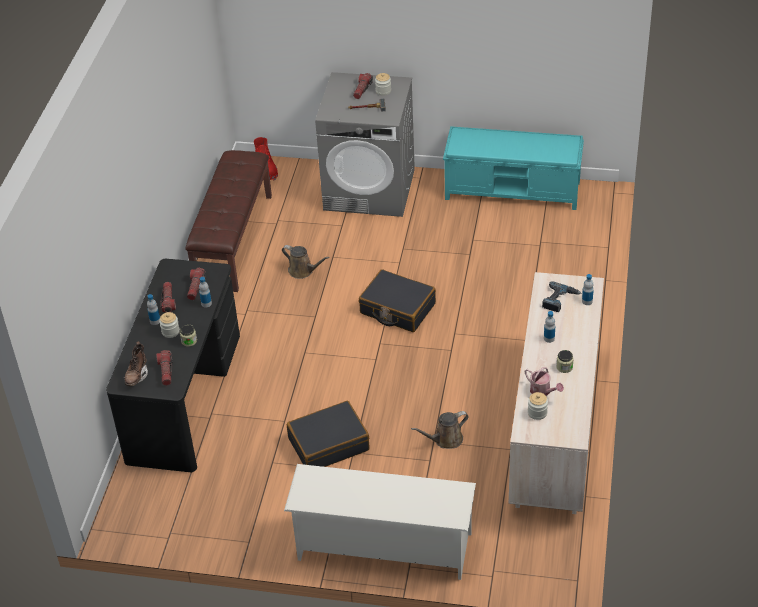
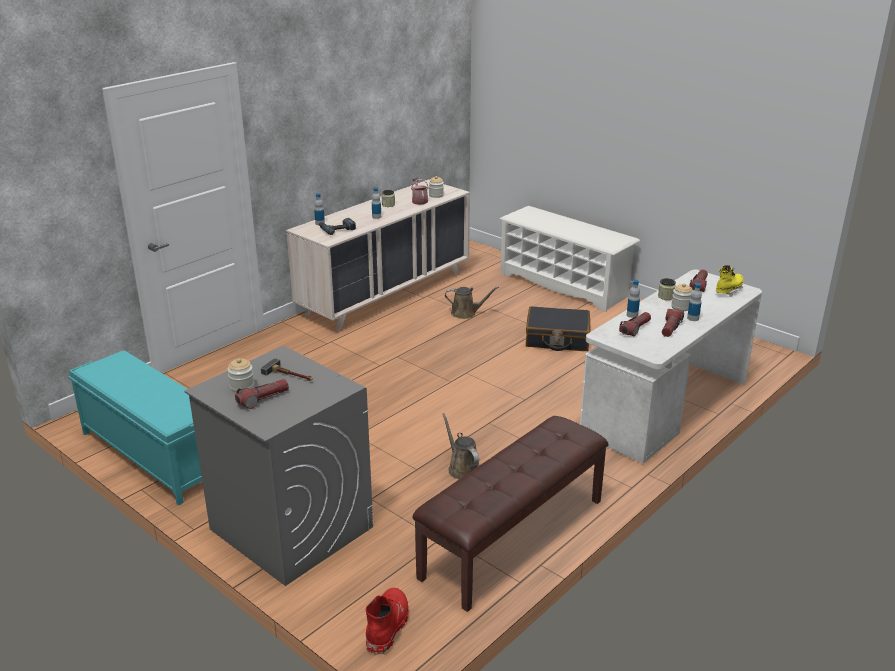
camera: 150 degrees left, 15 degrees down
(136, 375) = (728, 290): brown boot -> yellow boot
(184, 397) = (666, 407): black desk -> white desk
(397, 309) = (406, 399): black suitcase -> none

